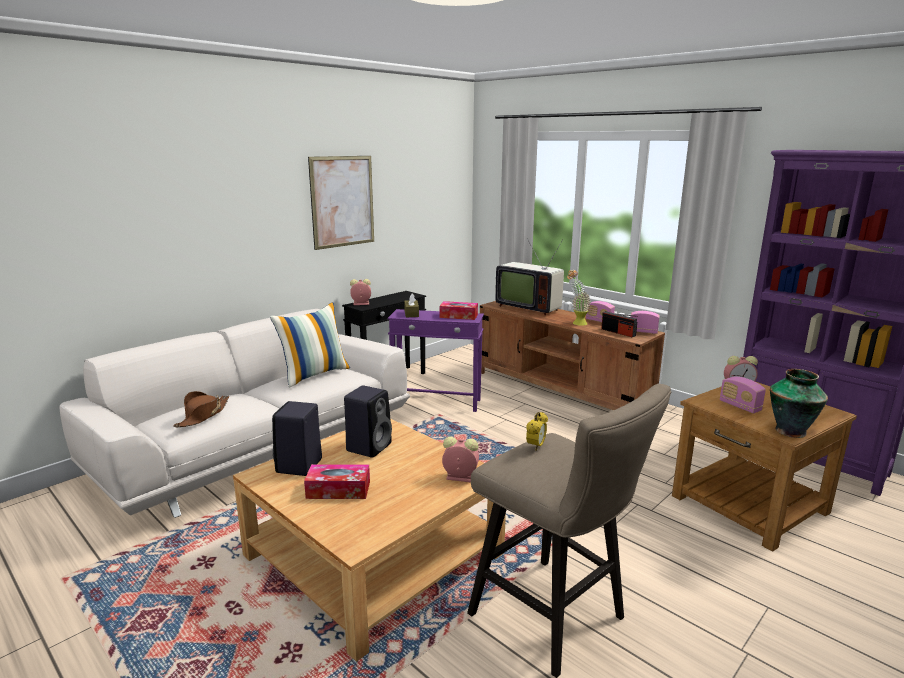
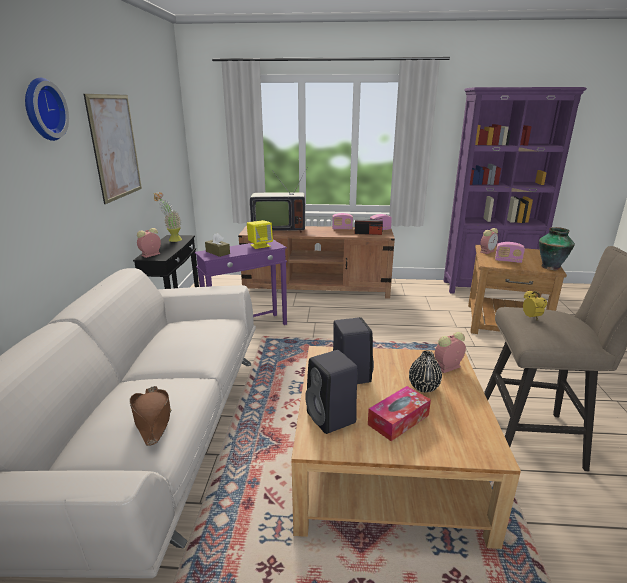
camera: 40 degrees left, 5 degrees up
(254, 170) = (42, 109): none -> wall clock
(314, 374) = (189, 334): pillow -> none
(405, 480) = (423, 387): none -> black vase
(458, 316) = (260, 245): tissue box -> yellow speaker
(576, 323) = (331, 233): potted plant -> potted plant (171, 240)

